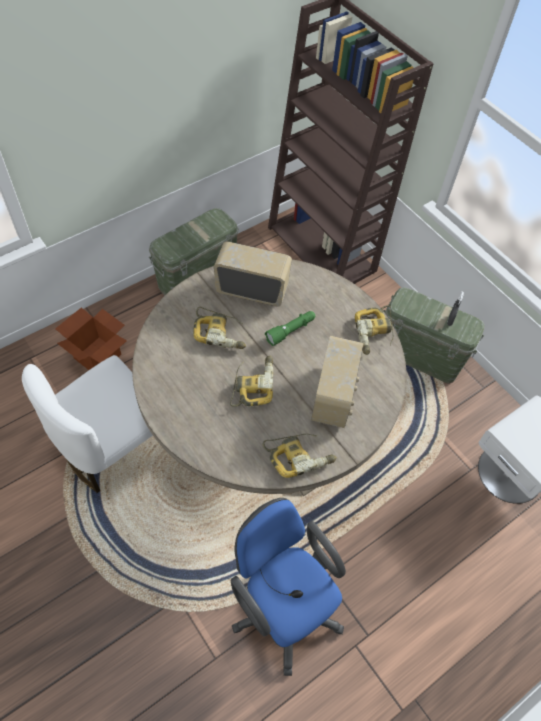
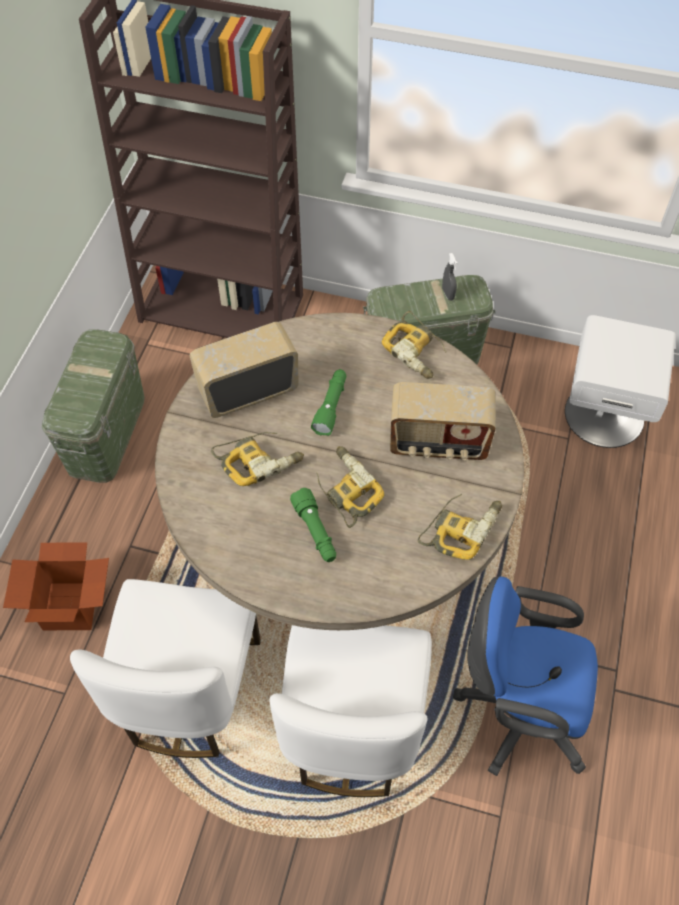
camera: 35 degrees left, 0 degrees up
(179, 536) = (351, 727): none -> white chair
(213, 395) = (315, 531): none -> green flashlight
(334, 396) = (438, 443): radio -> radio turned 120 degrees clockwise

